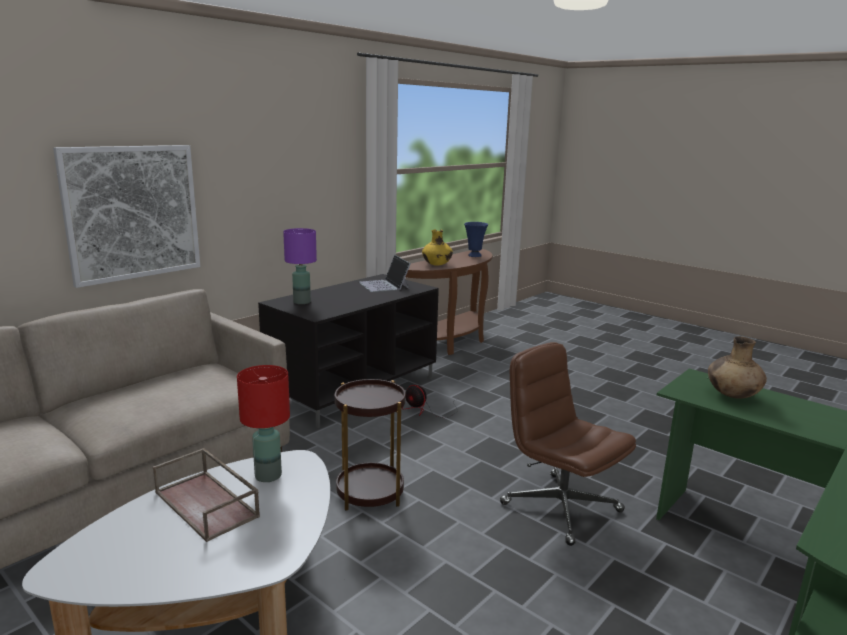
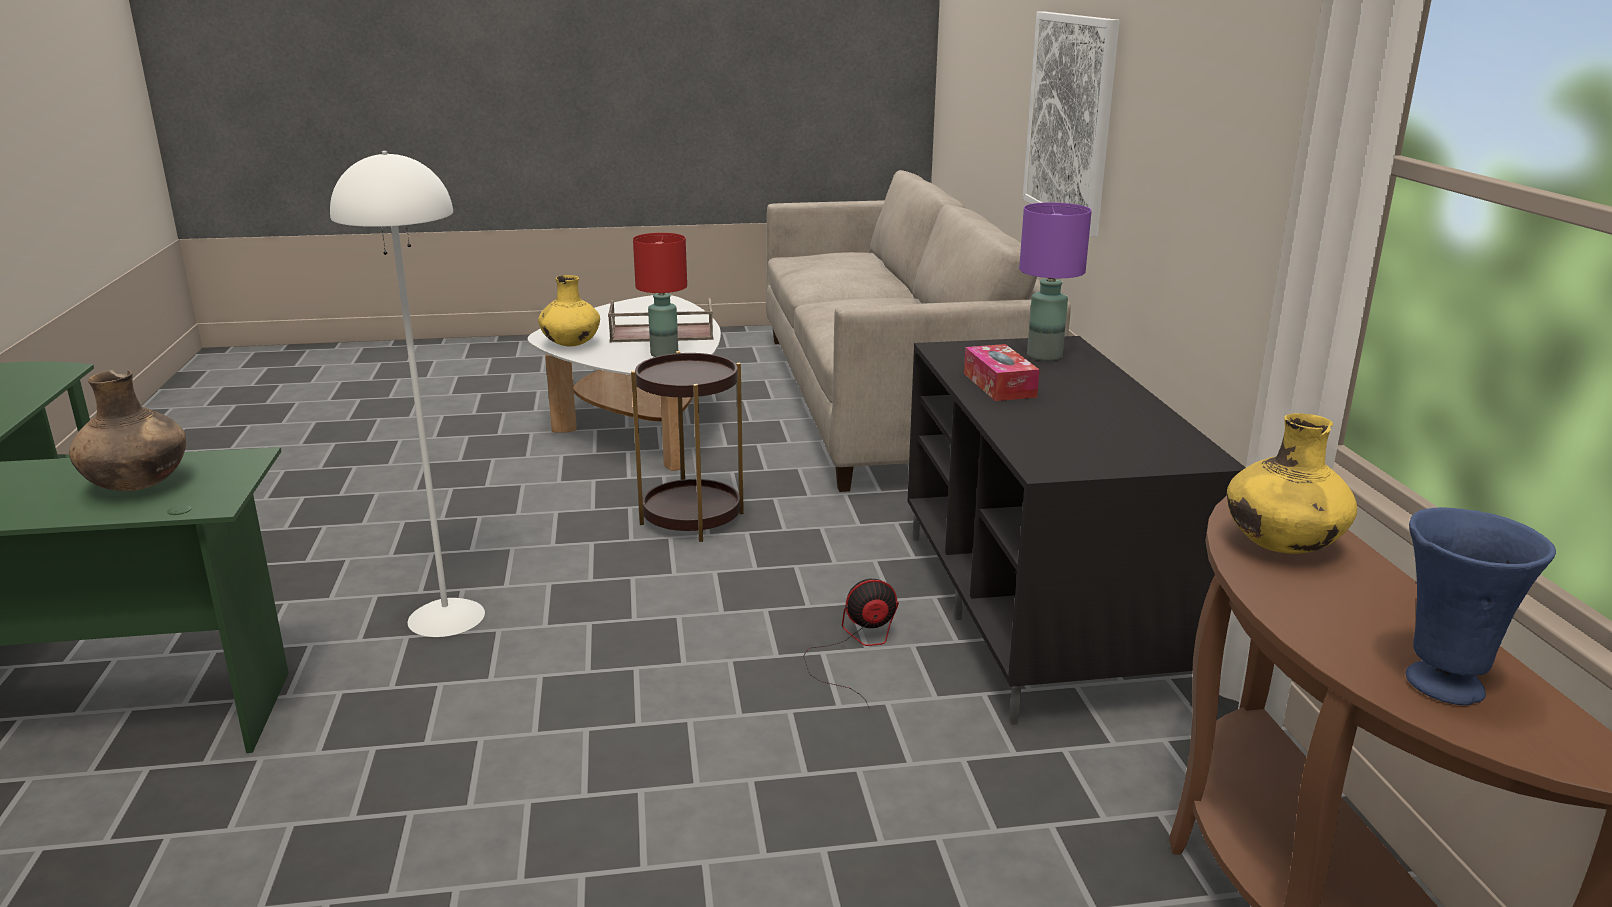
camera: 130 degrees right, 5 degrees up
(287, 533) = (571, 345): none -> yellow vase
(353, 302) = (999, 385): none -> tissue box
(384, 285) = (1109, 438): laptop -> none
(559, 507) = (447, 617): brown office chair -> white floor lamp

